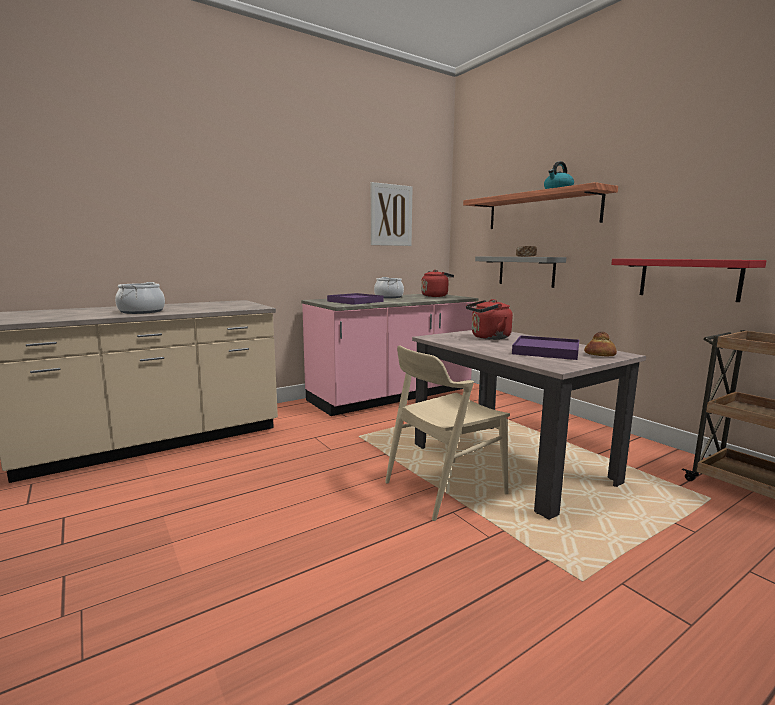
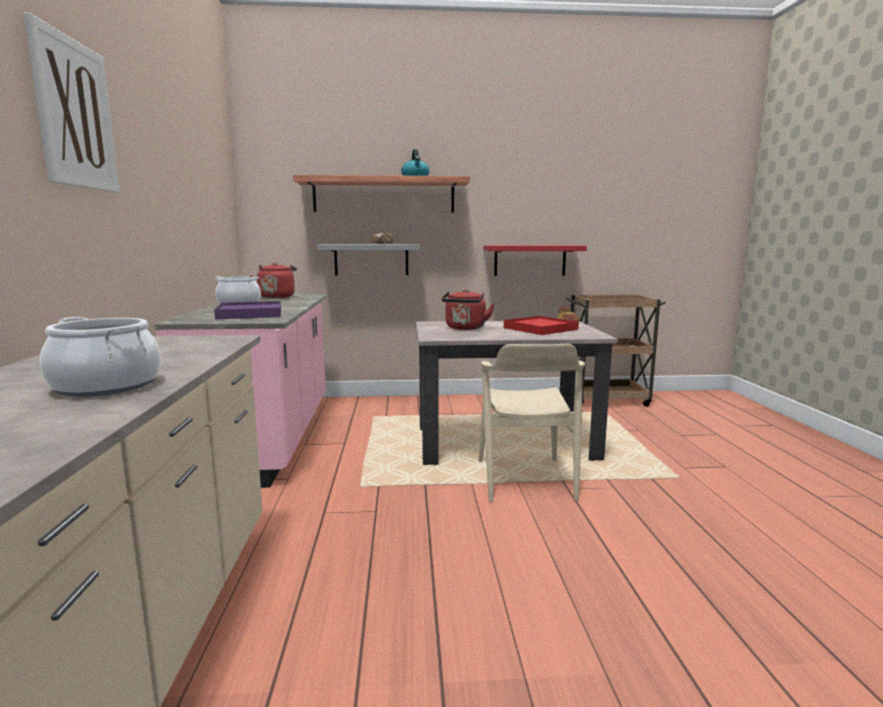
camera: 60 degrees left, 0 degrees up
(391, 215) = (202, 185): picture -> picture (75, 114)
(546, 351) = (540, 328): purple tray -> red tray

